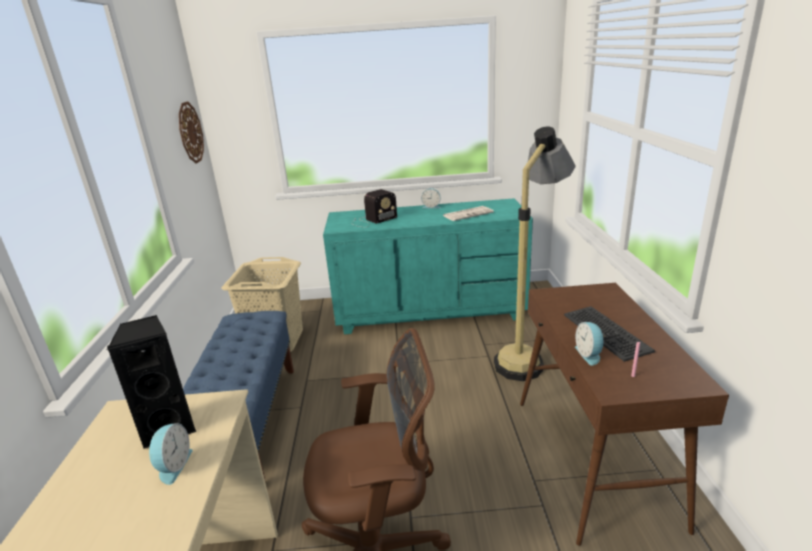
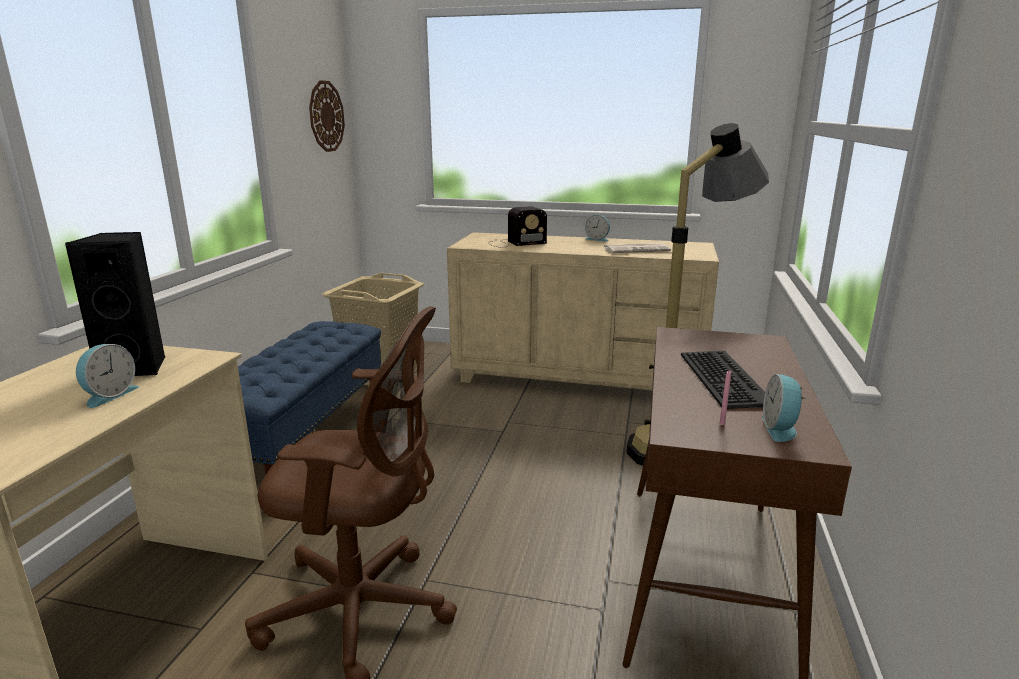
camera: 15 degrees right, 5 degrees down
(429, 312) = (577, 378): turquoise dresser -> beige dresser
(589, 354) = (679, 395): alarm clock -> alarm clock (780, 428)

